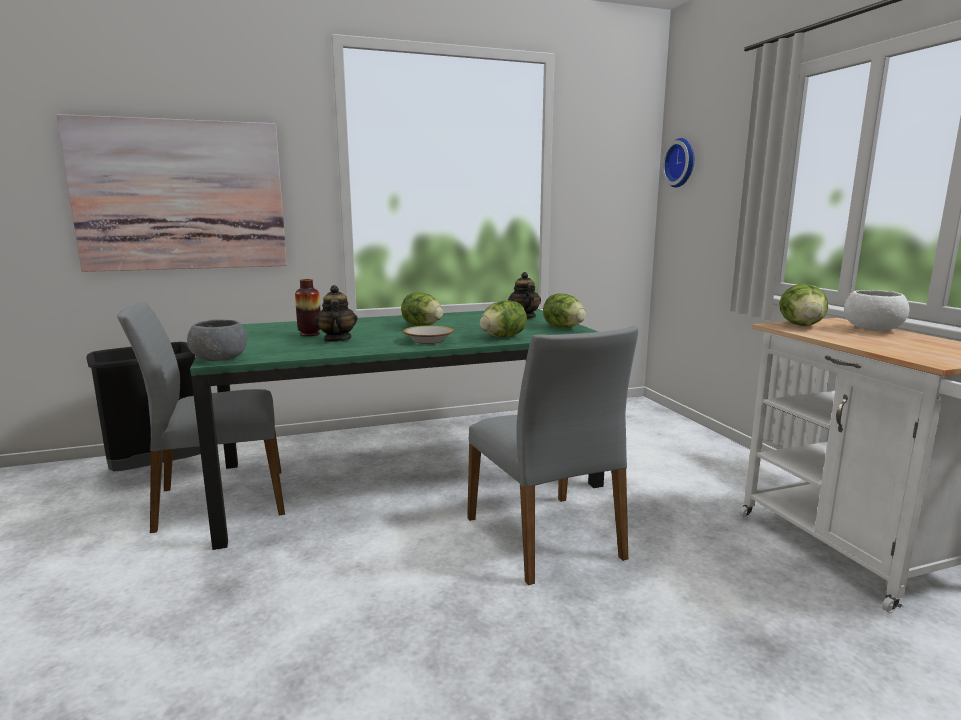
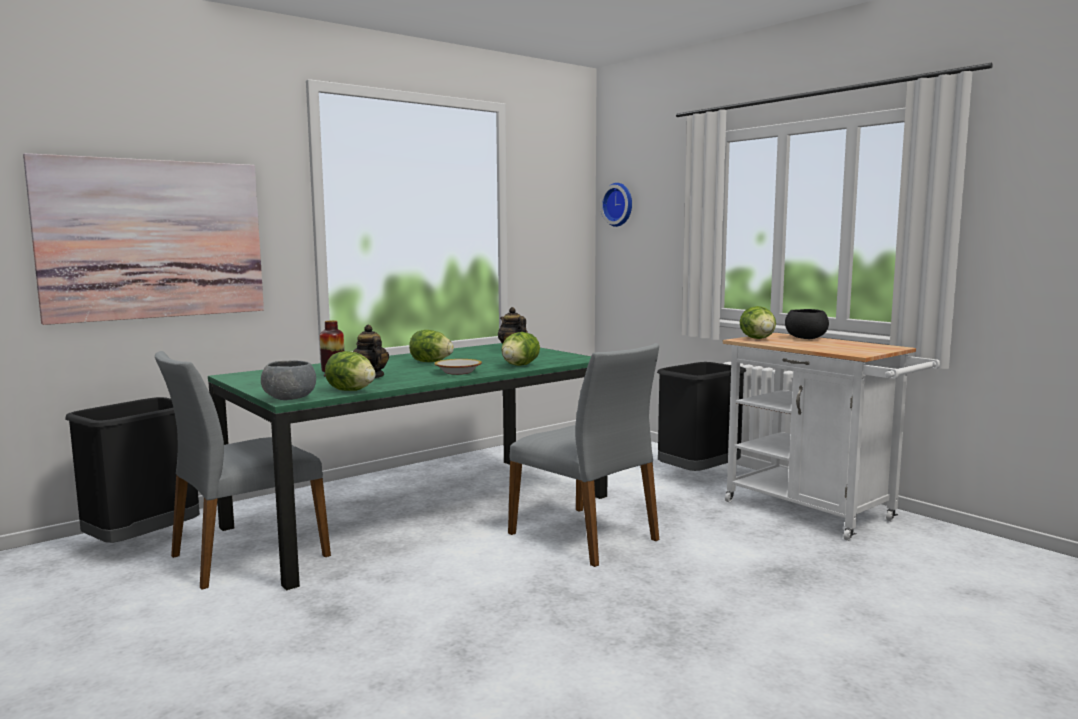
camera: 20 degrees left, 5 degrees down
(563, 328) = (560, 355): lettuce -> lettuce (351, 391)
(726, 473) = (699, 475): none -> black trash can
(872, 329) = (805, 338): white bowl -> black bowl

